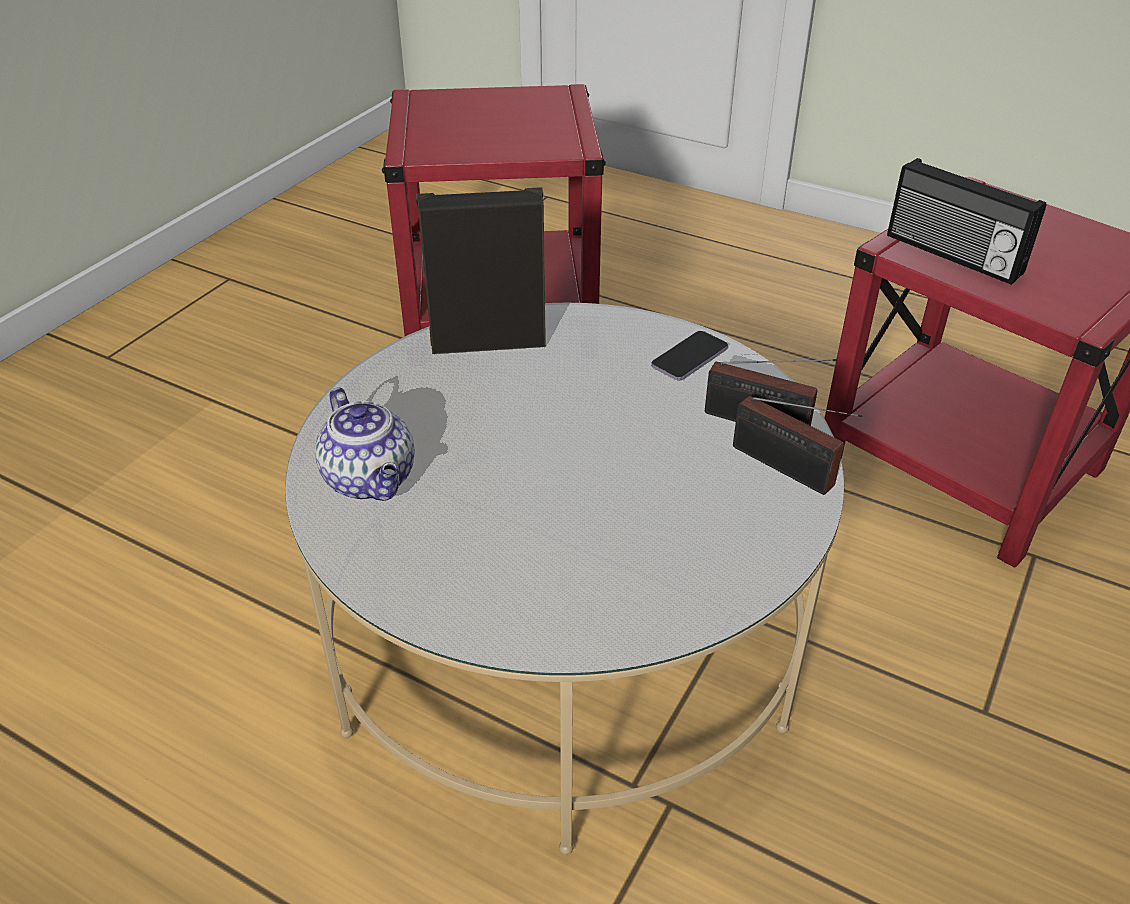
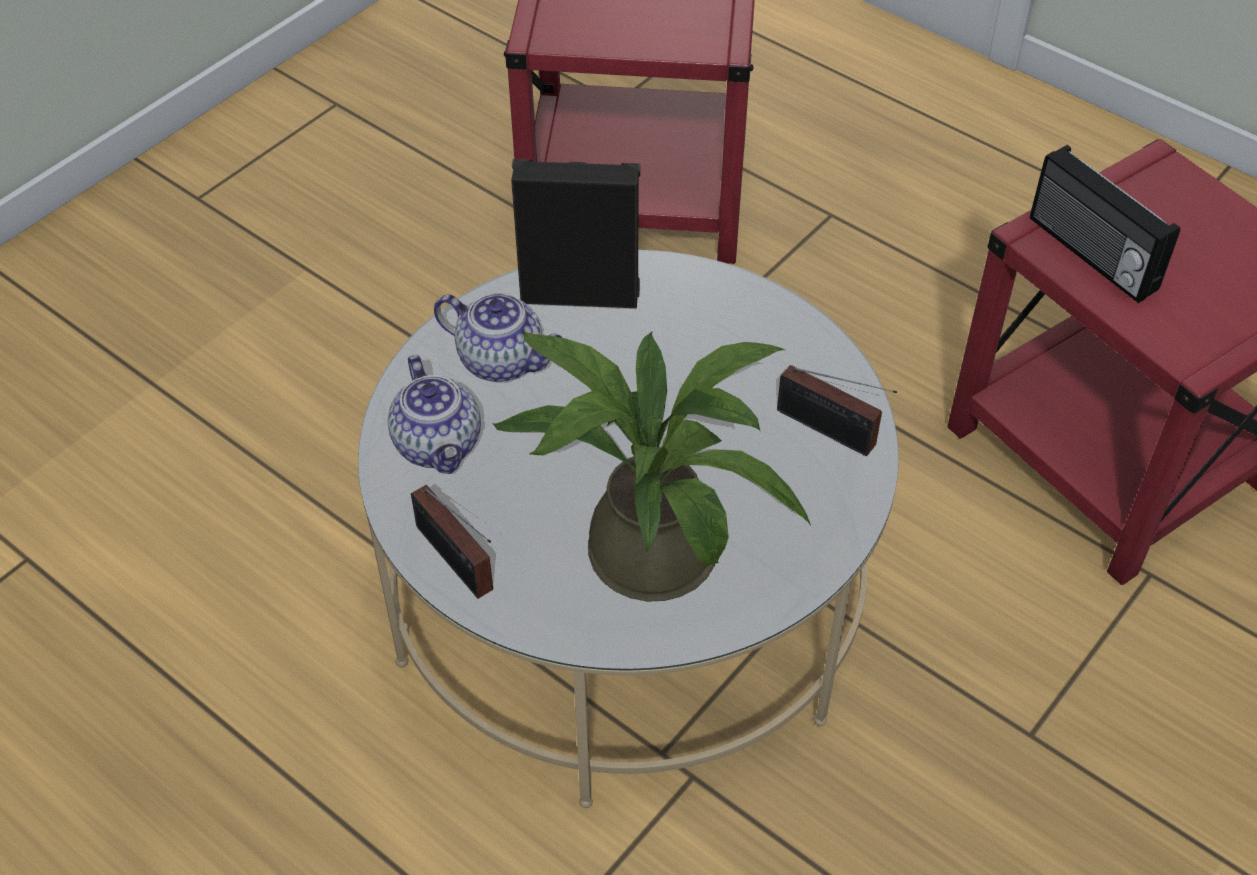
camera: 10 degrees right, 10 degrees up
(424, 401) = (503, 361): none -> teapot
(606, 542) = (644, 542): none -> potted plant
(689, 358) = (781, 341): phone -> none
(787, 470) = (838, 487): radio -> radio (457, 563)

